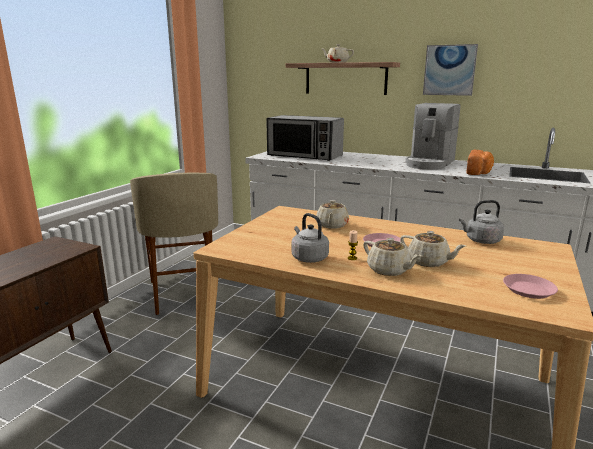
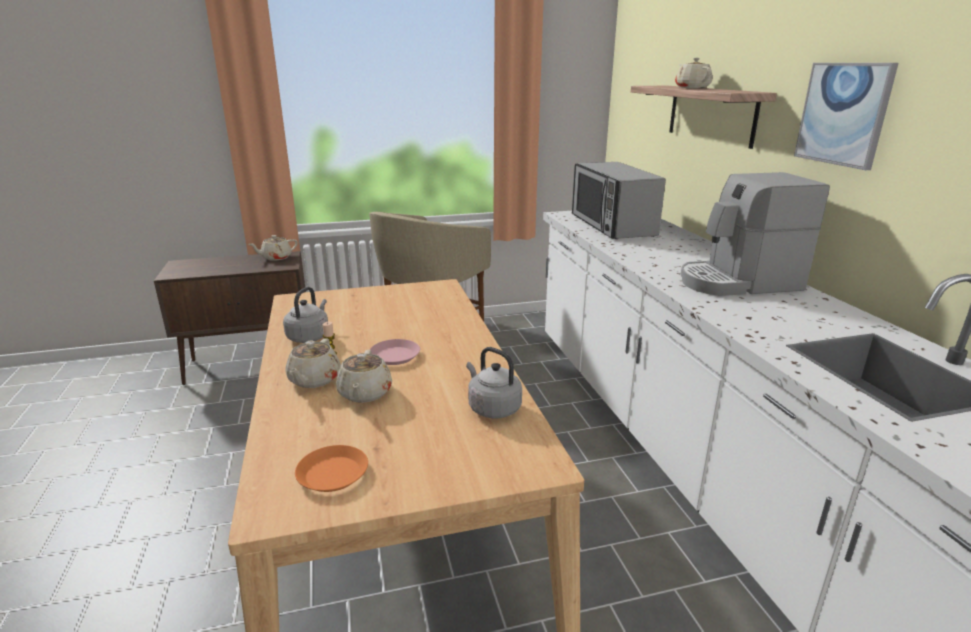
camera: 50 degrees right, 5 degrees up
(332, 225) = (424, 317): beige teapot -> beige teapot (276, 258)
(479, 172) = (756, 321): bread -> none
(529, 290) = (333, 474): pink plate -> orange plate

